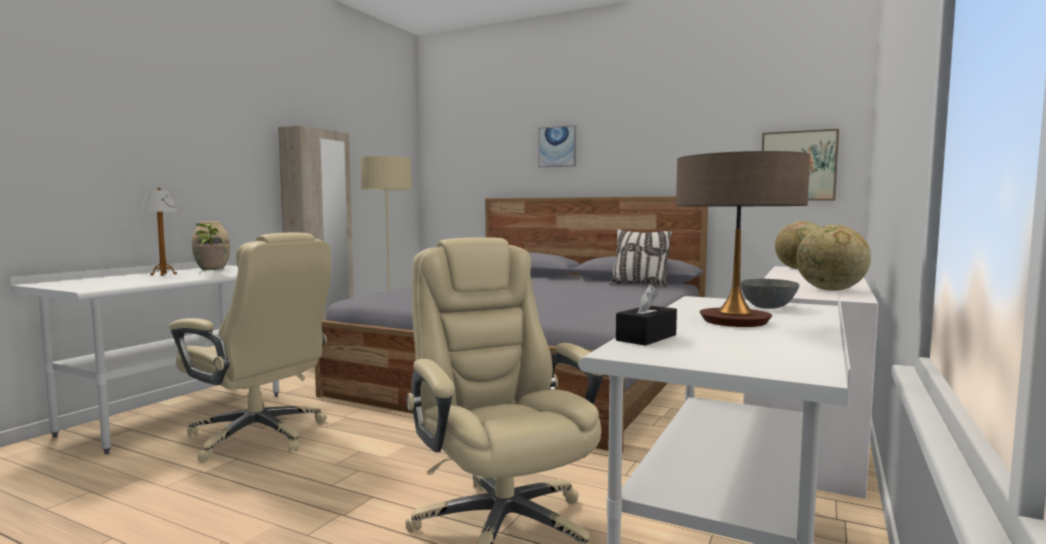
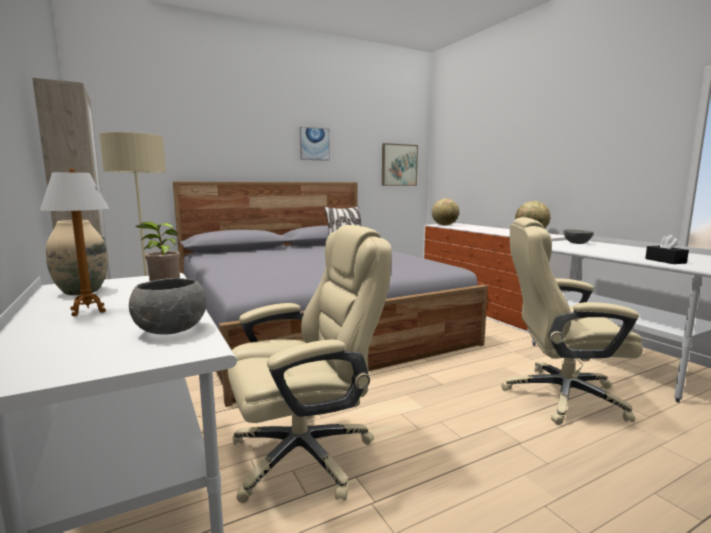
camera: 55 degrees left, 5 degrees up
(123, 283) = (172, 330): none -> grey bowl
(557, 146) = (242, 137): picture -> picture (314, 144)
(735, 321) = (618, 250): table lamp -> none

